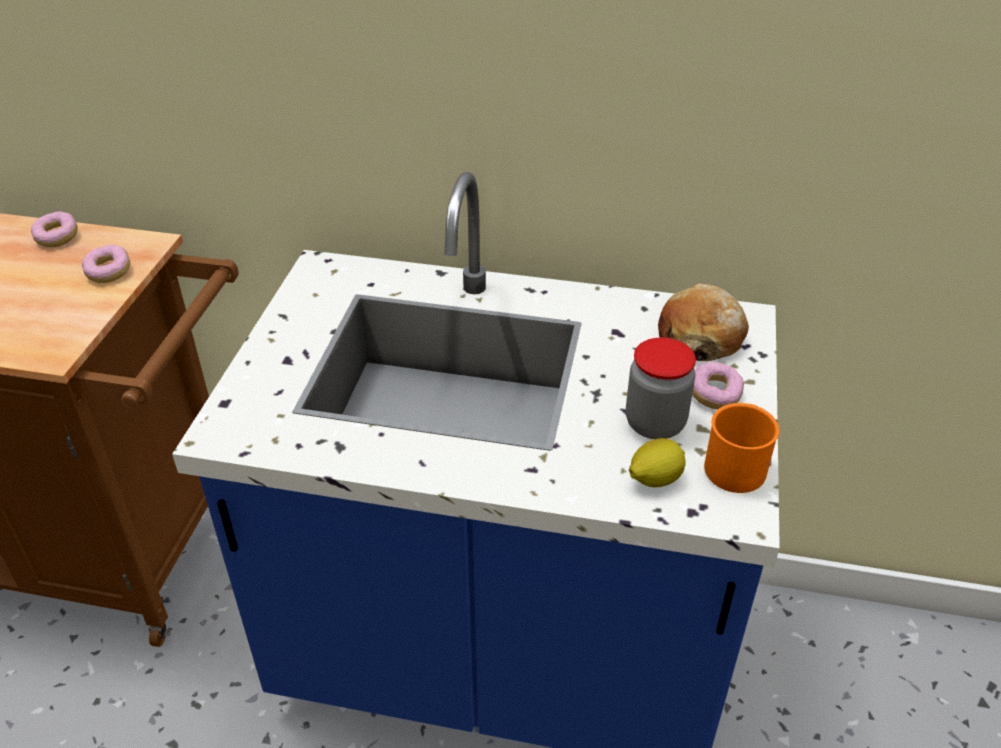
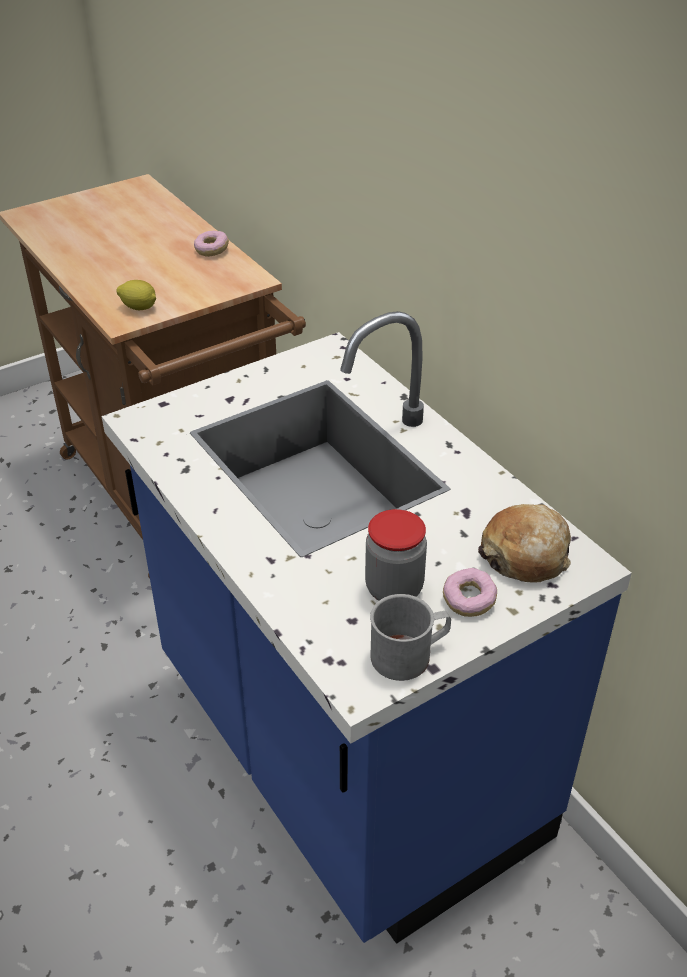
camera: 45 degrees right, 0 degrees up
(109, 273) = (210, 287): donut -> none
(654, 479) = (336, 622): lemon -> lemon (139, 308)
(737, 463) = (409, 655): orange mug -> grey mug

